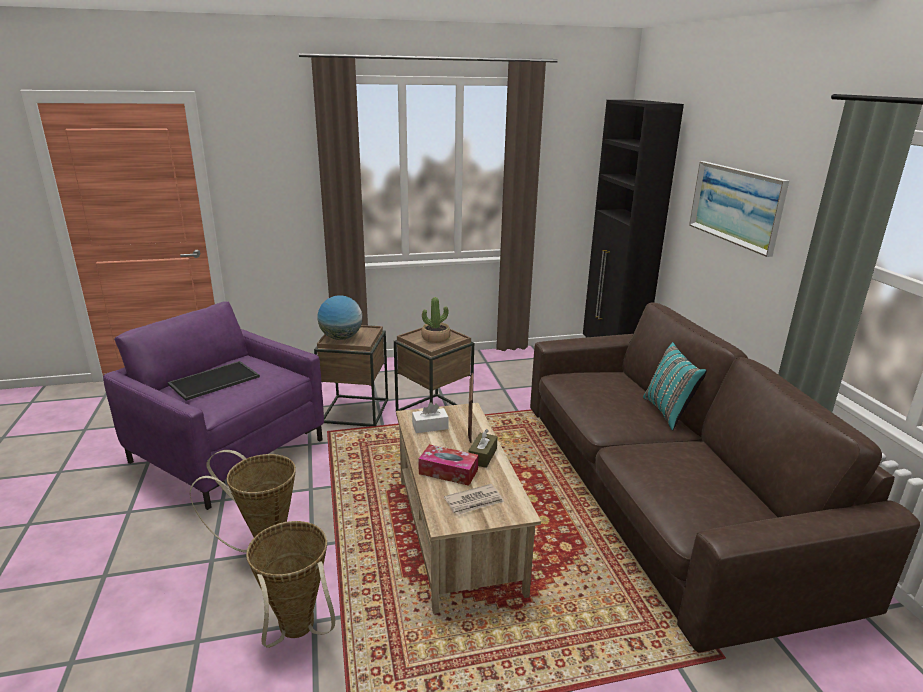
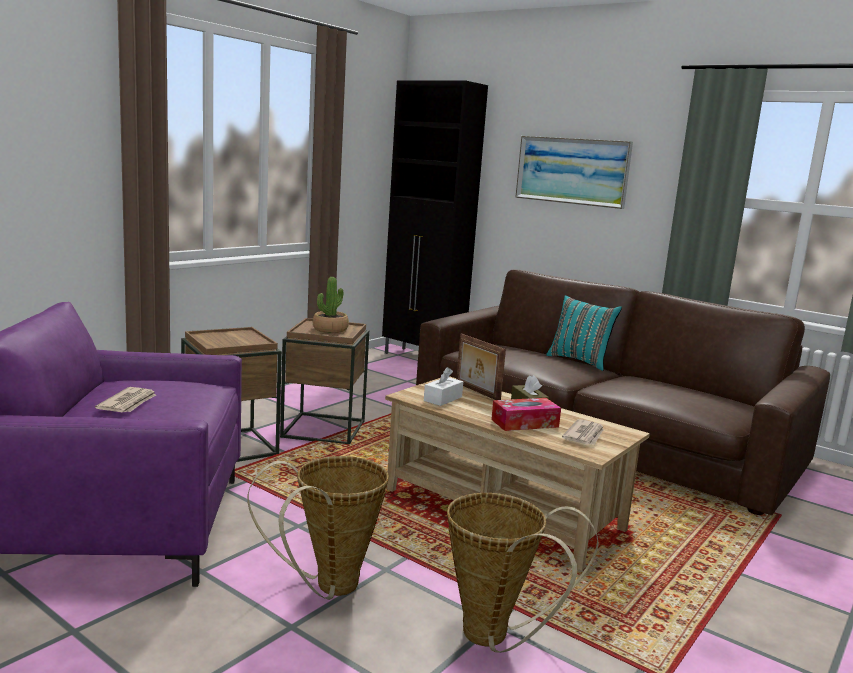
camera: 40 degrees left, 10 degrees down
(214, 380) = (128, 403): tray -> newspaper
(341, 337) = (223, 342): globe -> none

